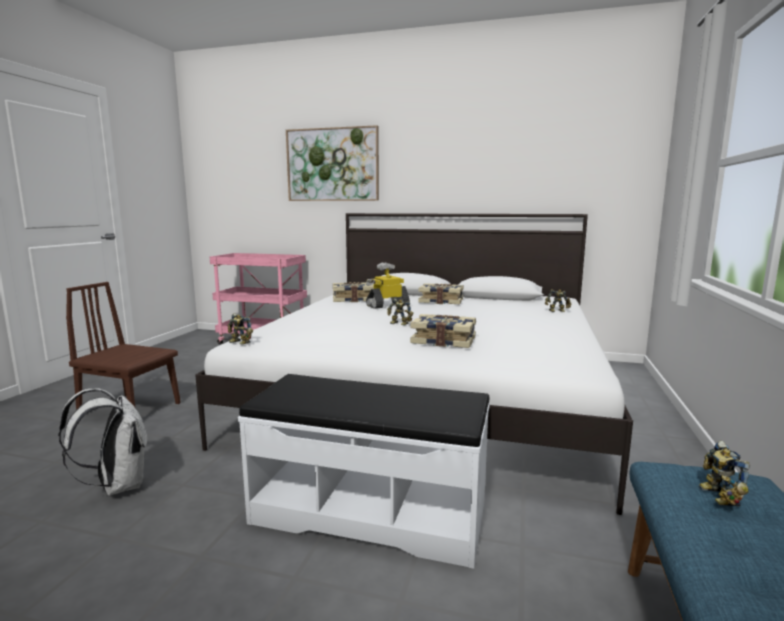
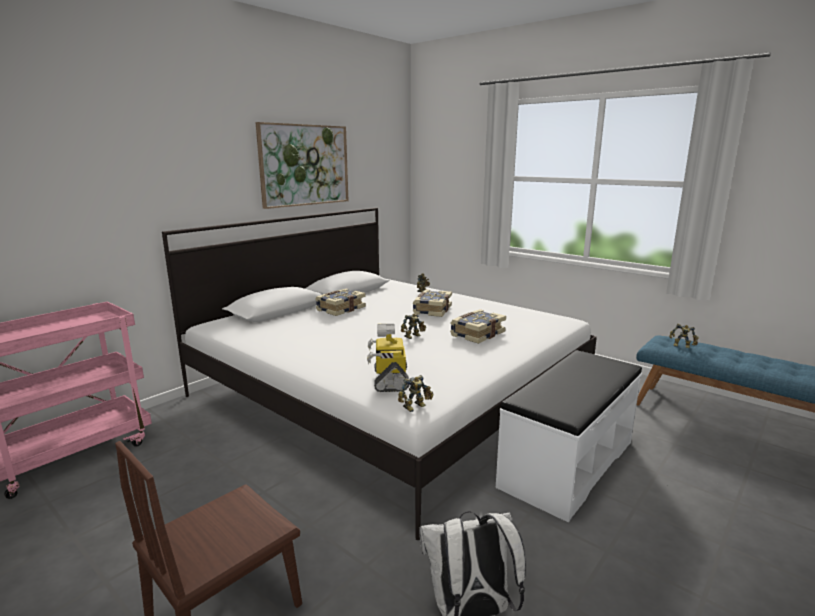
camera: 65 degrees left, 5 degrees up
(332, 165) = (129, 164): picture -> picture (304, 165)
(353, 299) = (276, 335): book -> book (431, 310)
(387, 305) = (331, 328): toy robot -> toy robot (389, 380)

